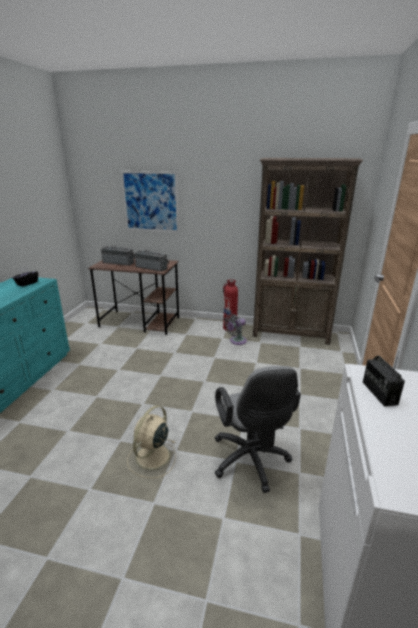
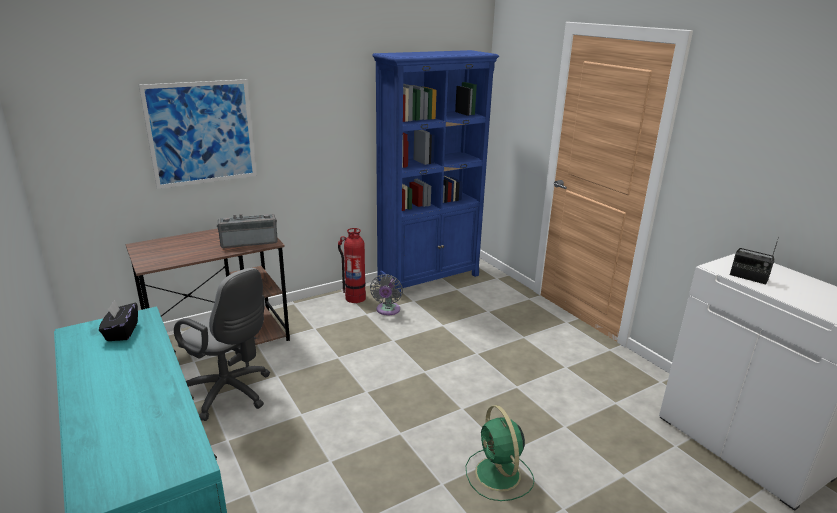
camera: 45 degrees left, 0 degrees up
(119, 262) = (174, 249): radio -> none
(152, 457) = (498, 475): beige fan -> green fan
(251, 462) = (576, 419): grey office chair -> grey office chair (230, 394)
(291, 334) = (429, 278): brown bookcase -> blue bookcase

